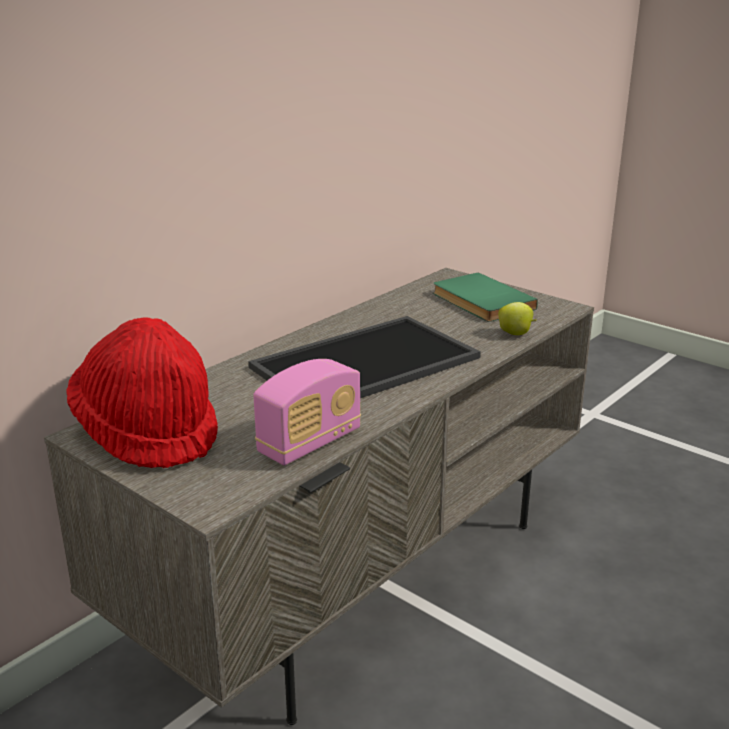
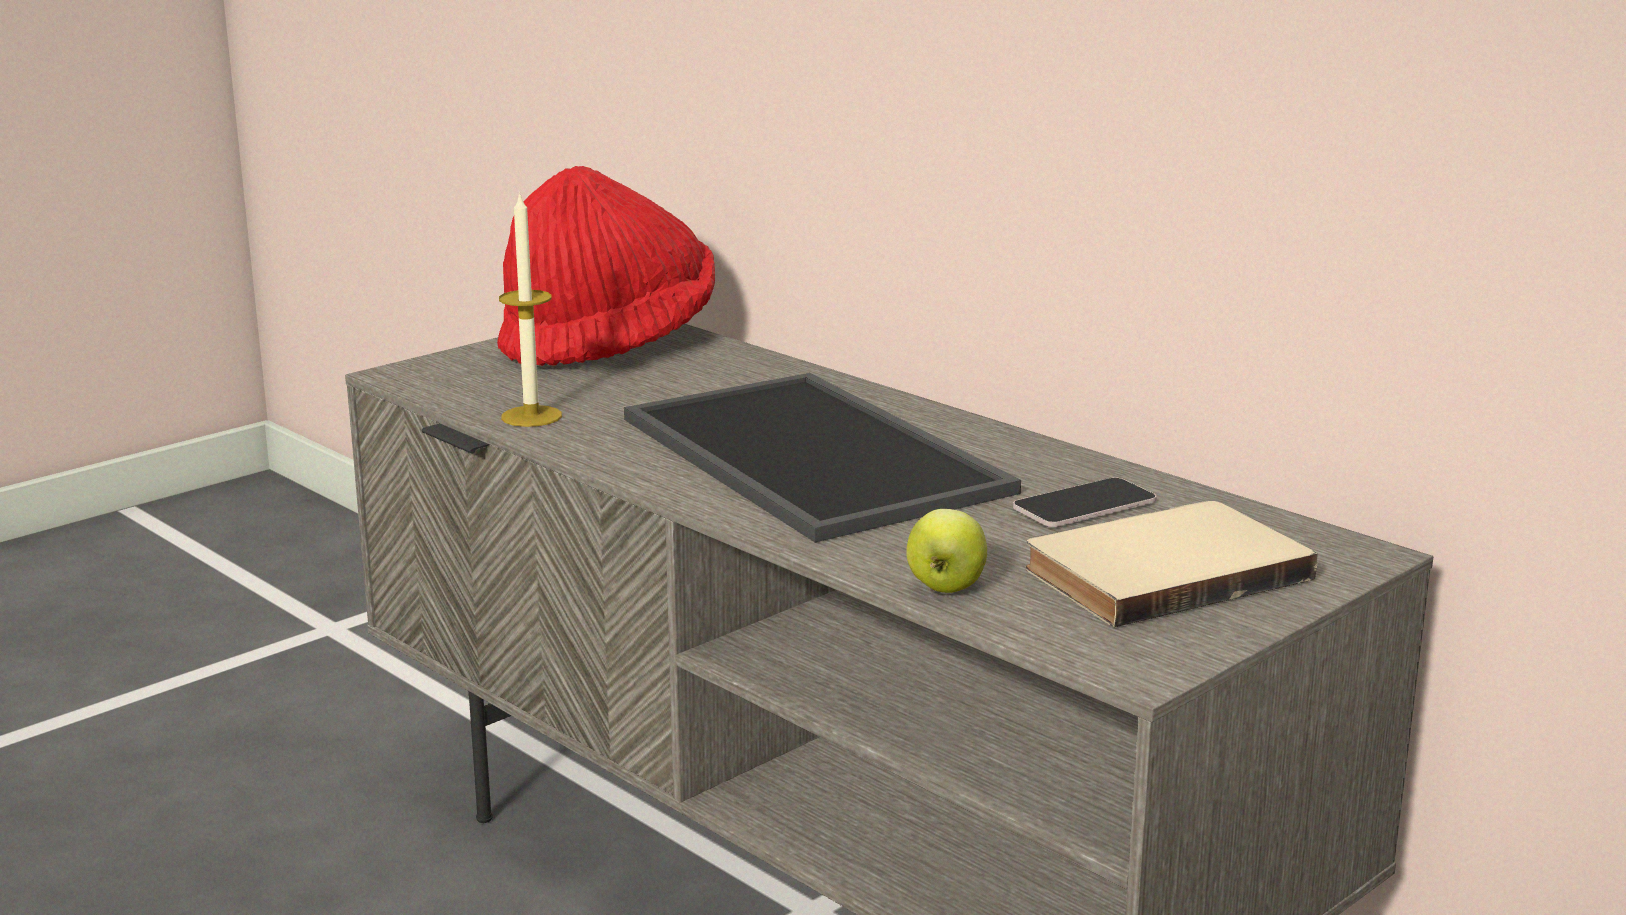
camera: 95 degrees right, 5 degrees down
(310, 443) = (531, 416): radio -> candle
(417, 311) = (1084, 505): none -> phone
(480, 301) = (1161, 570): green book -> beige book

